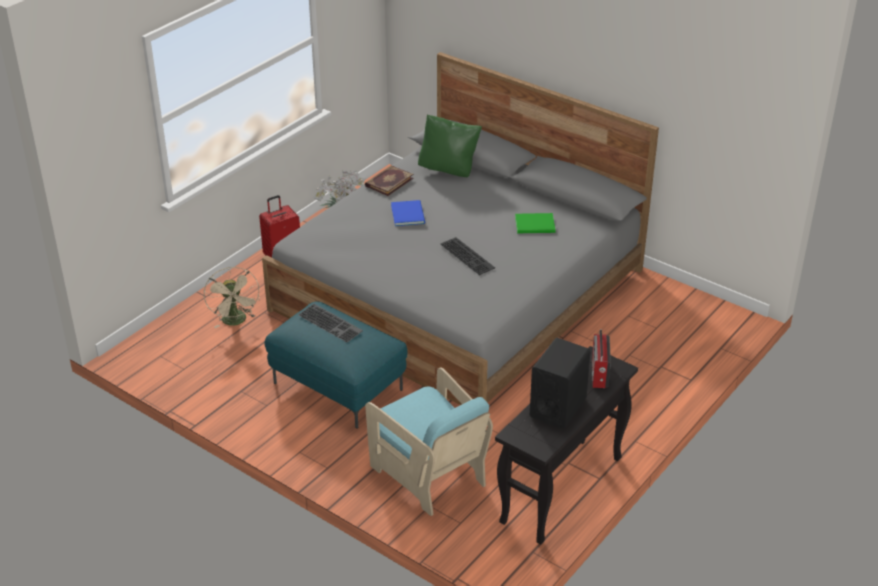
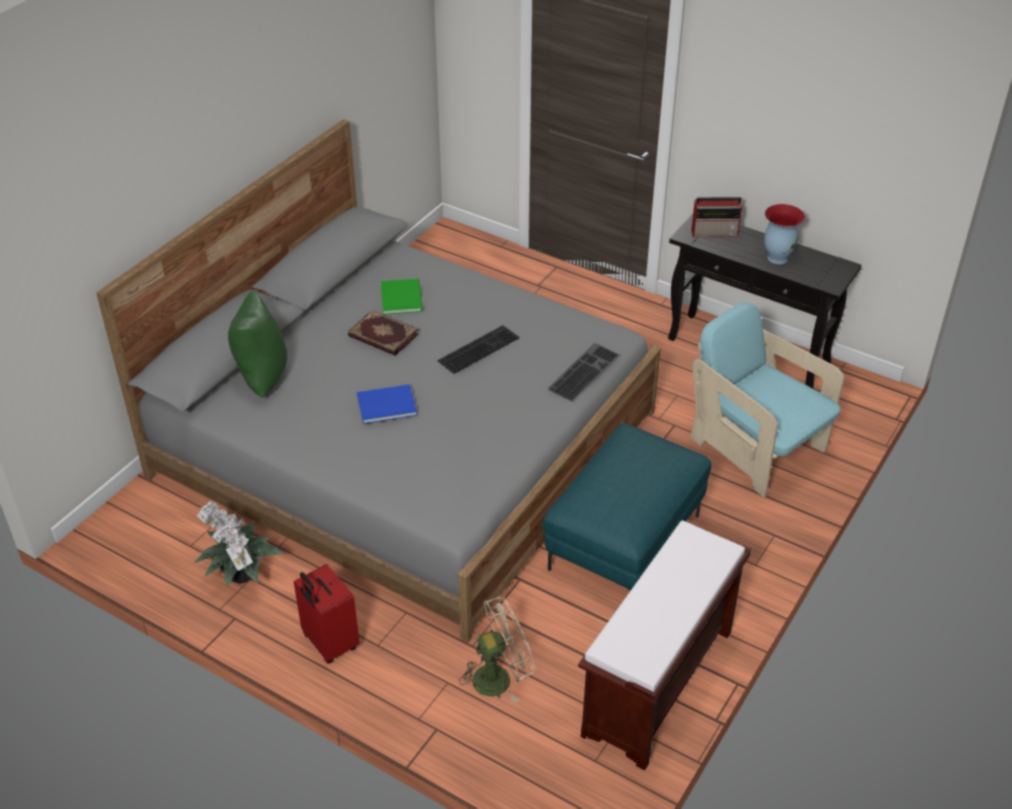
camera: 95 degrees left, 5 degrees up
(206, 388) = (658, 685): none -> brown bench
(331, 323) = (613, 481): keyboard -> keyboard (582, 371)
(388, 182) = (292, 434): book -> book (382, 336)
(429, 473) = (756, 448): turquoise armchair -> turquoise armchair turned 90 degrees counterclockwise
(558, 407) = (777, 257): black speaker -> vase

